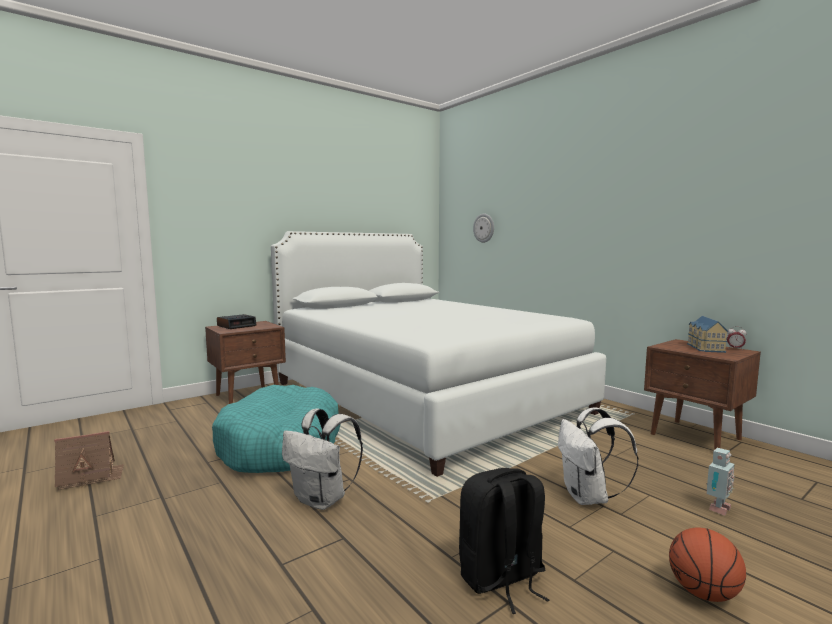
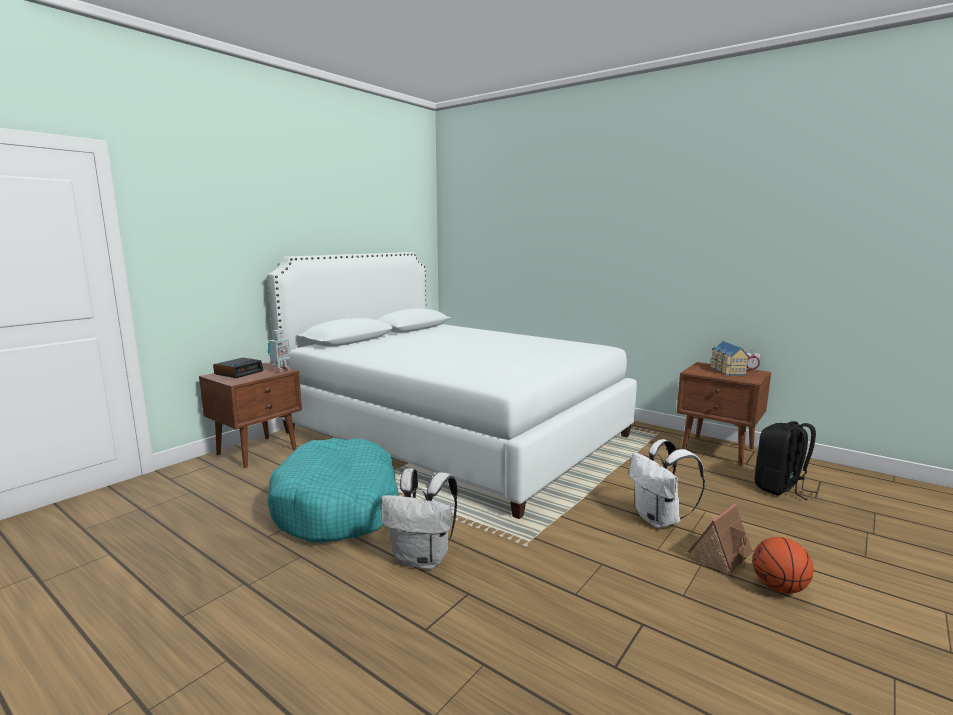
camera: 15 degrees left, 5 degrees up
(91, 477) = (137, 574): toy house -> toy house (721, 555)
(484, 228) = (494, 246): wall clock -> none
(501, 578) = (627, 605): black backpack -> black backpack (780, 488)
(717, 509) = (760, 515): toy robot -> toy robot (280, 370)

